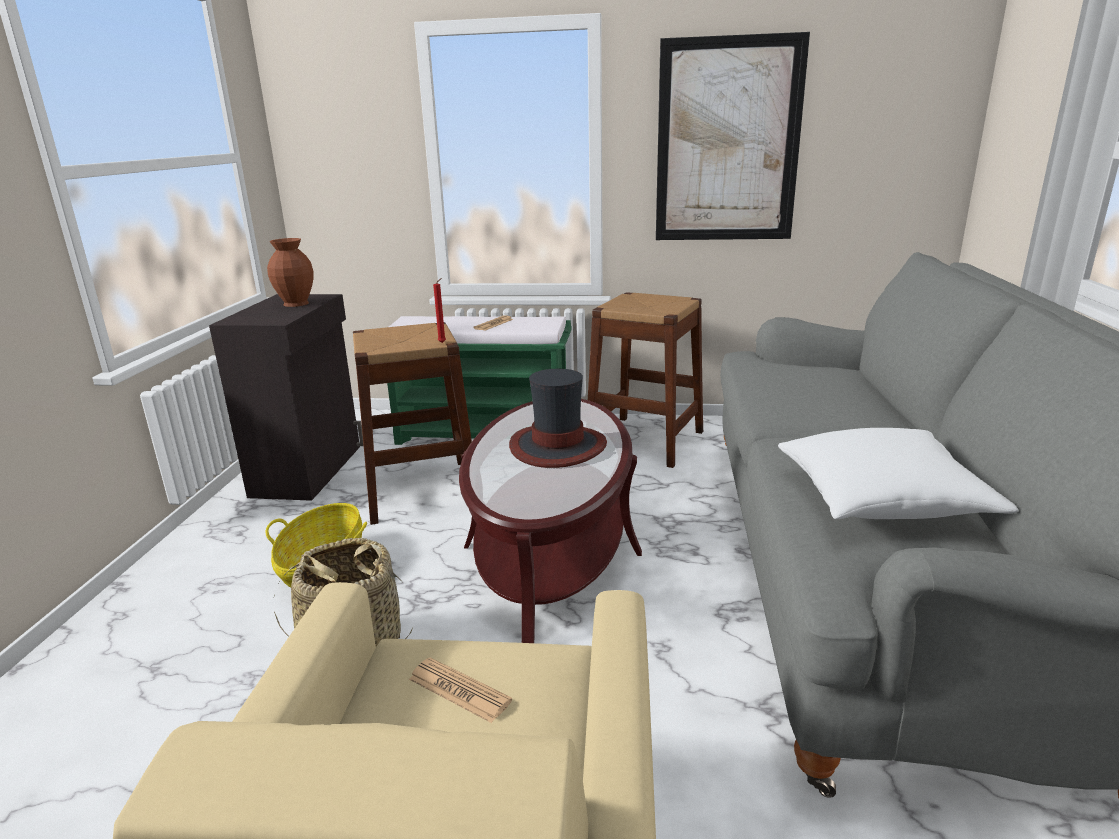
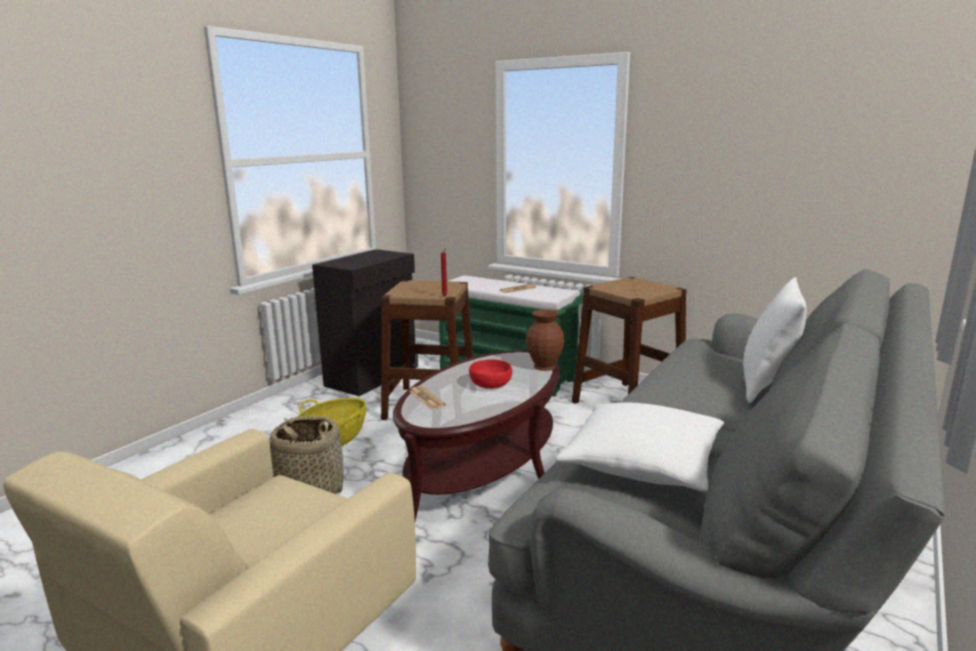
camera: 25 degrees right, 5 degrees down
(297, 303) = (377, 257): brown vase -> brown vase (545, 366)
(459, 690) = (283, 510): newspaper -> newspaper (426, 398)
(558, 447) = (490, 385): hat -> red bowl
(727, 142) = (729, 157): picture -> none
(869, 388) = (767, 385): none -> white pillow

